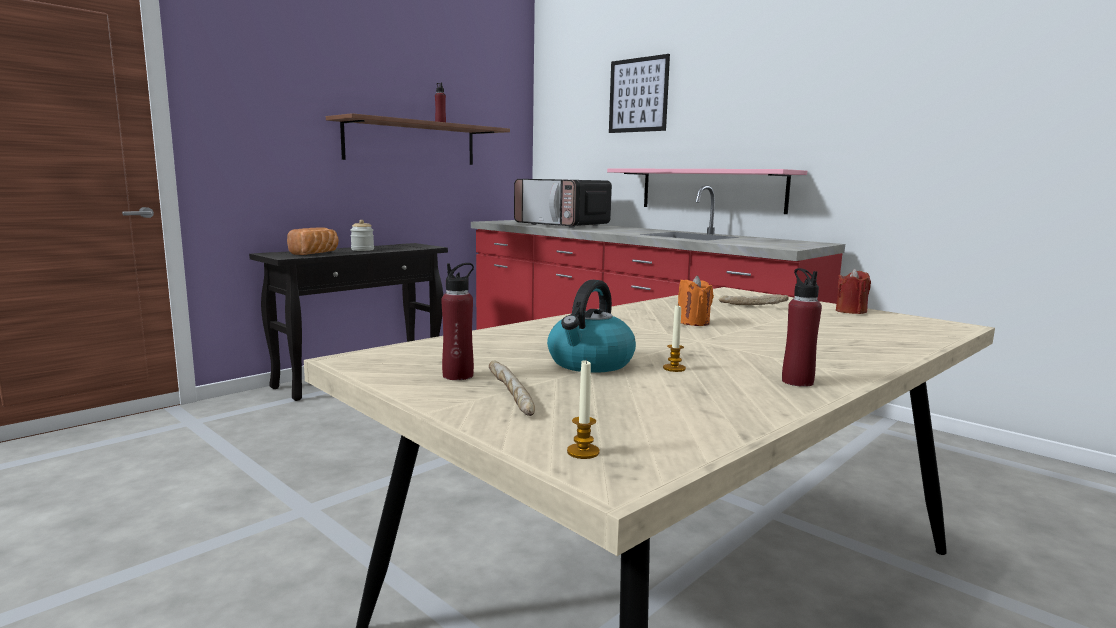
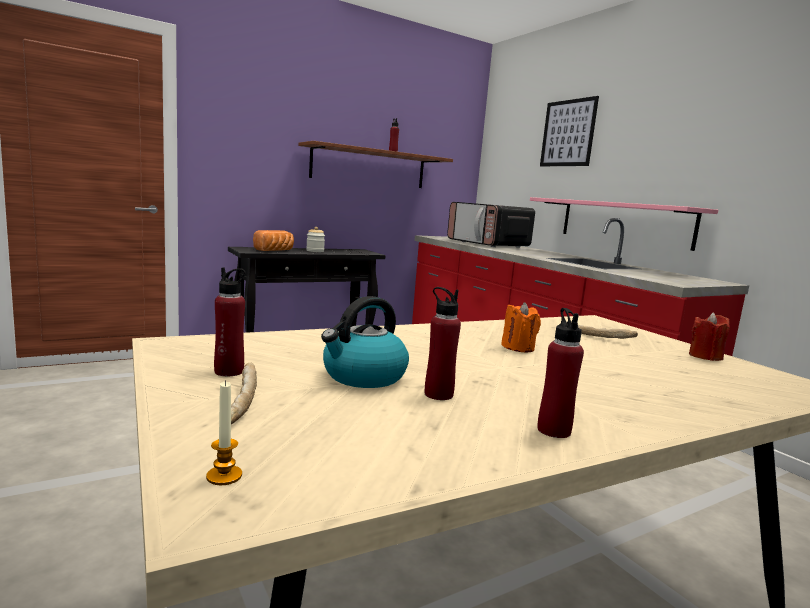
camera: 15 degrees right, 0 degrees up
(674, 368) = (438, 394): candle -> red bottle

